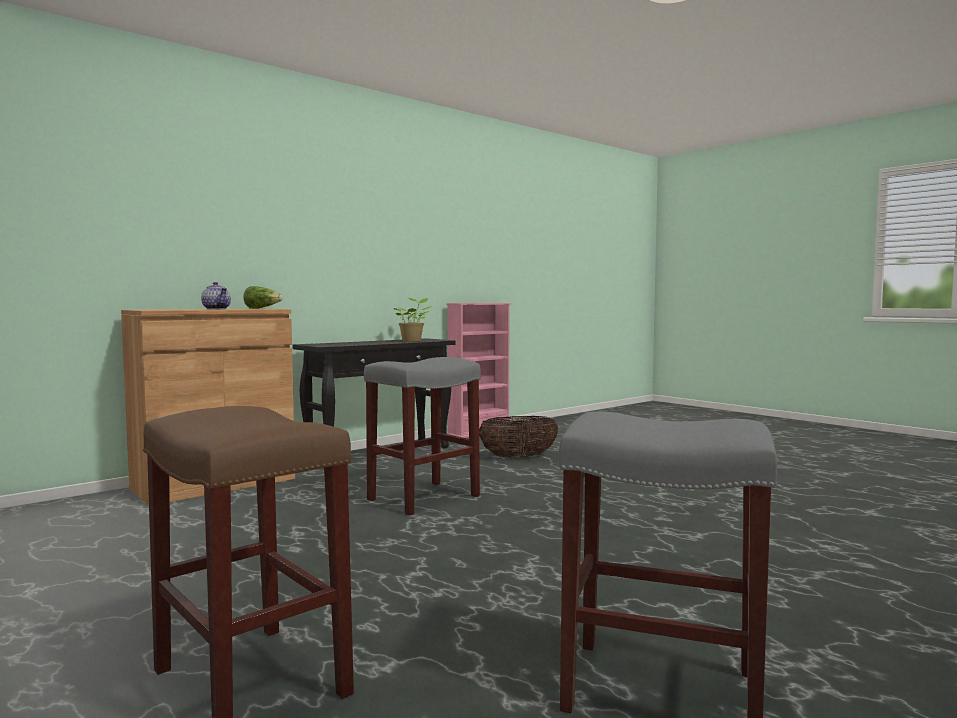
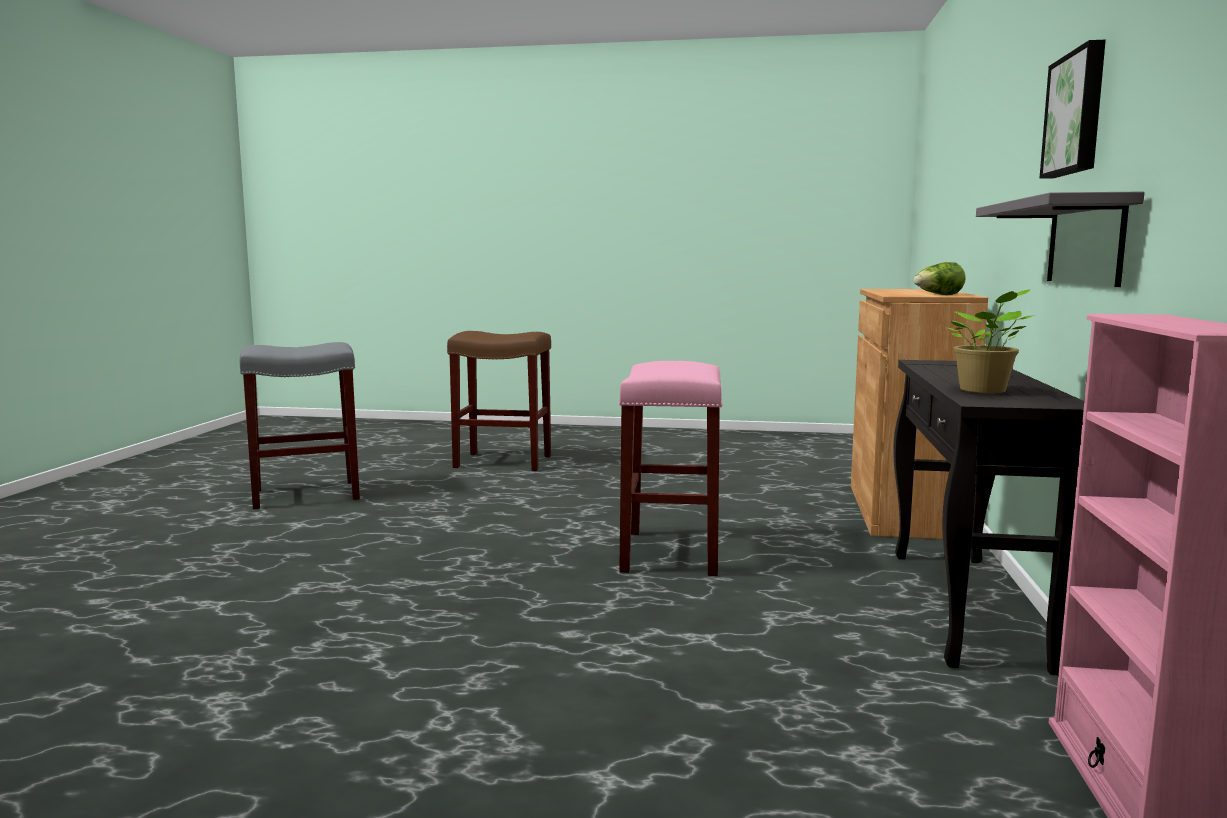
camera: 140 degrees right, 5 degrees up
(217, 309) = (896, 292): teapot -> none
(355, 222) = (1077, 114): none -> picture
(375, 279) = (1085, 242): none -> grey shelf
(424, 497) = (672, 553): grey stool -> pink stool
(518, 457) = (755, 683): basket -> none

